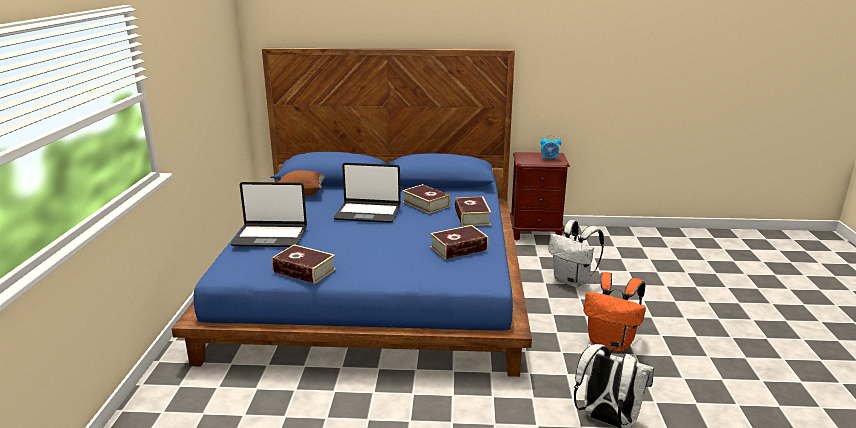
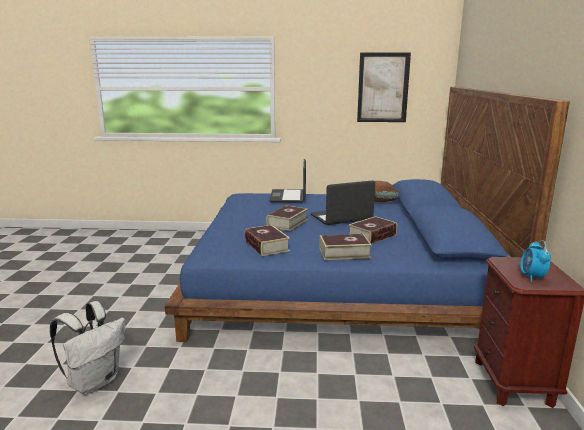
camera: 90 degrees right, 5 degrees down
(212, 62) = (383, 87): none -> picture
(304, 270) = (238, 208): book -> book (287, 223)
(368, 213) = (341, 218): laptop -> laptop turned 60 degrees clockwise
(572, 281) = (364, 399): white backpack -> none
(611, 343) = (212, 407): orange backpack -> none

